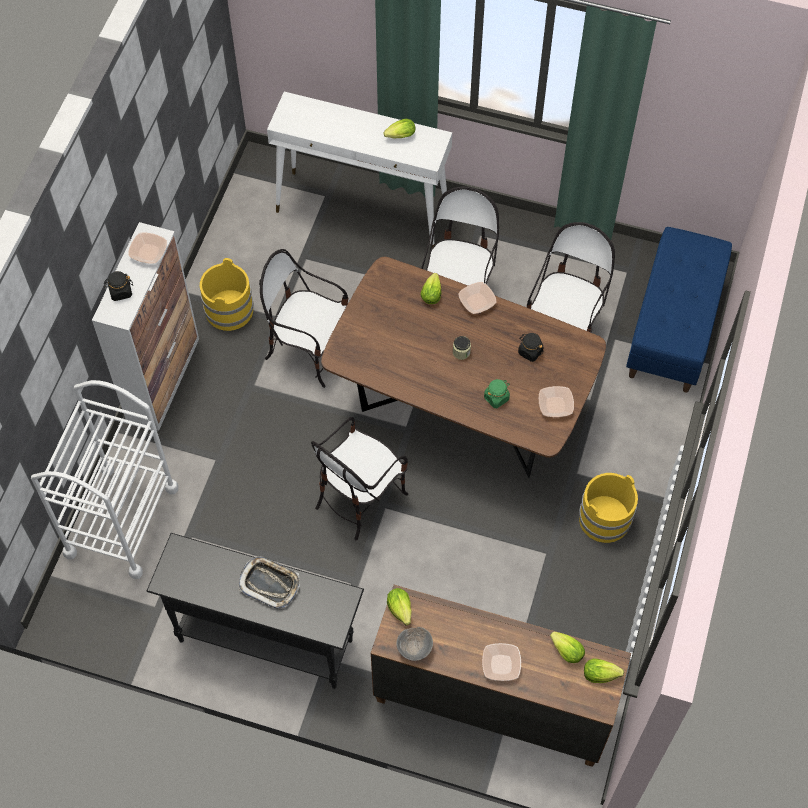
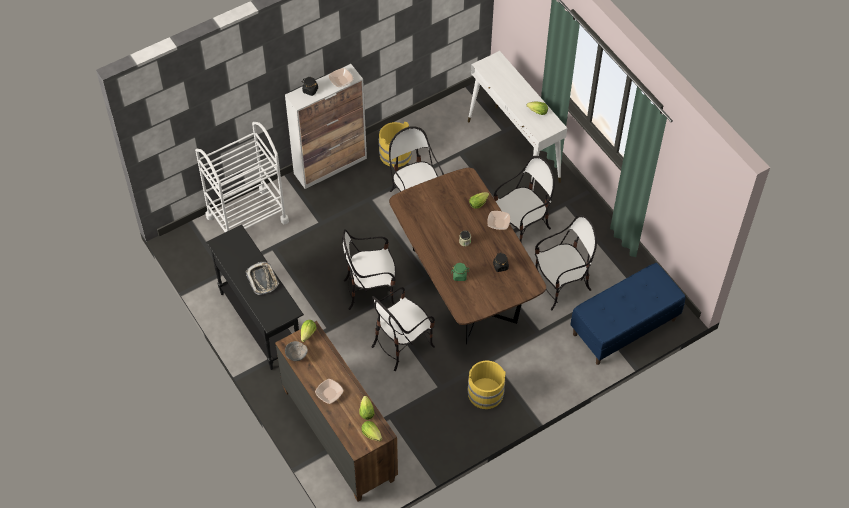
camera: 40 degrees right, 5 degrees down
(458, 533) = (402, 344): none -> chair
(555, 405) = (486, 300): bowl -> none

